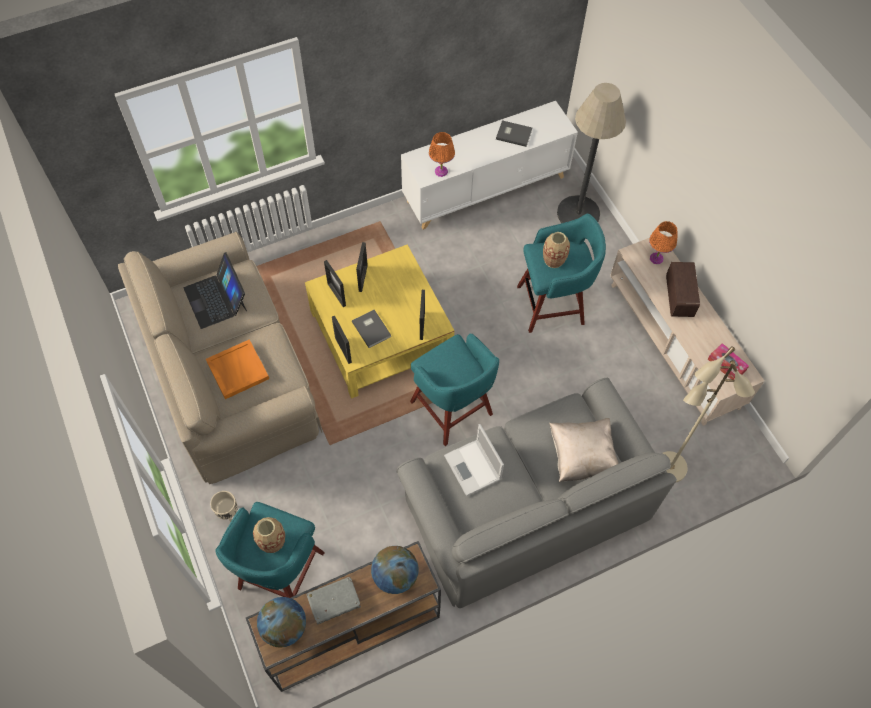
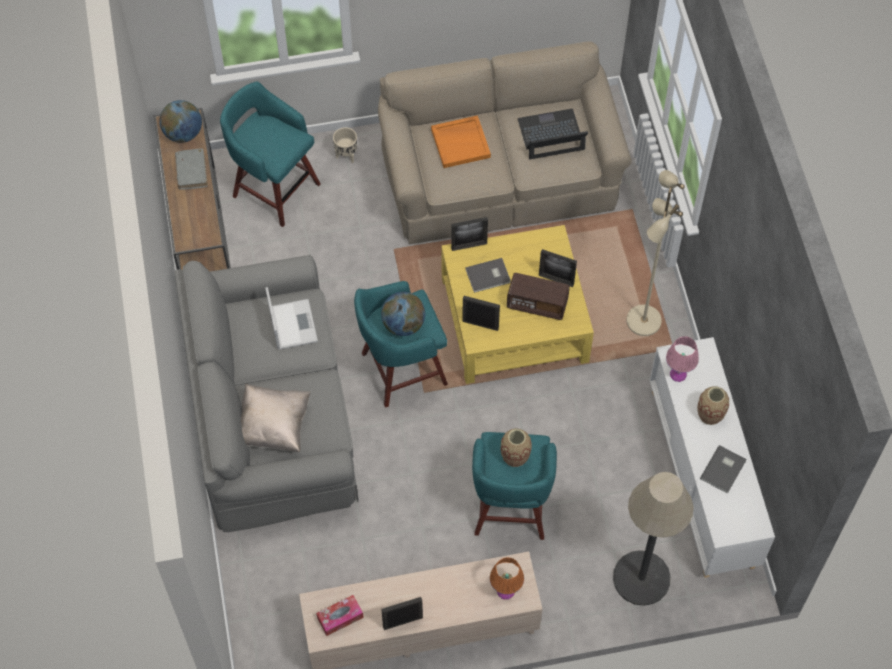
camera: 105 degrees right, 0 degrees up
(272, 542) = (267, 141): vase -> vase (710, 415)
(336, 294) = (540, 251): picture frame -> picture frame (402, 622)
(395, 576) = (197, 221): globe -> globe (403, 324)
(441, 171) = (678, 374): orange table lamp -> pink table lamp
(473, 468) = (292, 323): laptop -> laptop turned 90 degrees clockwise
(670, 468) = (268, 569): beige floor lamp -> beige floor lamp (642, 320)
(678, 297) = (444, 597): radio -> radio (537, 304)

